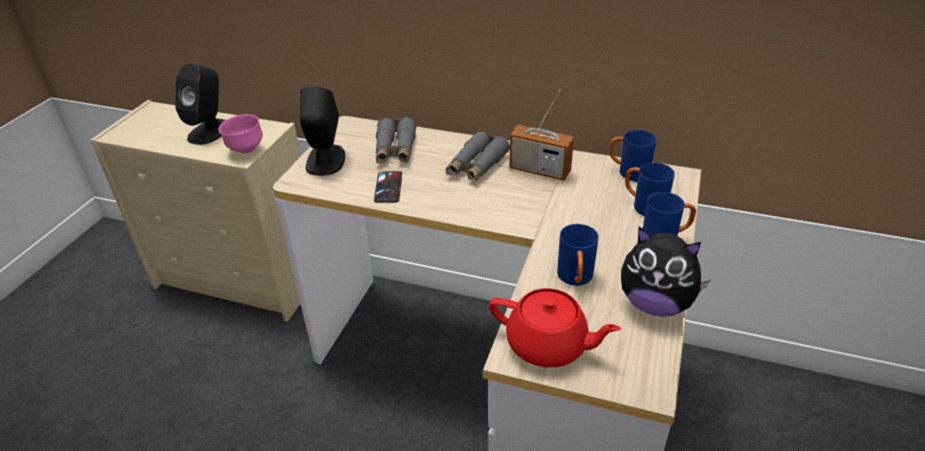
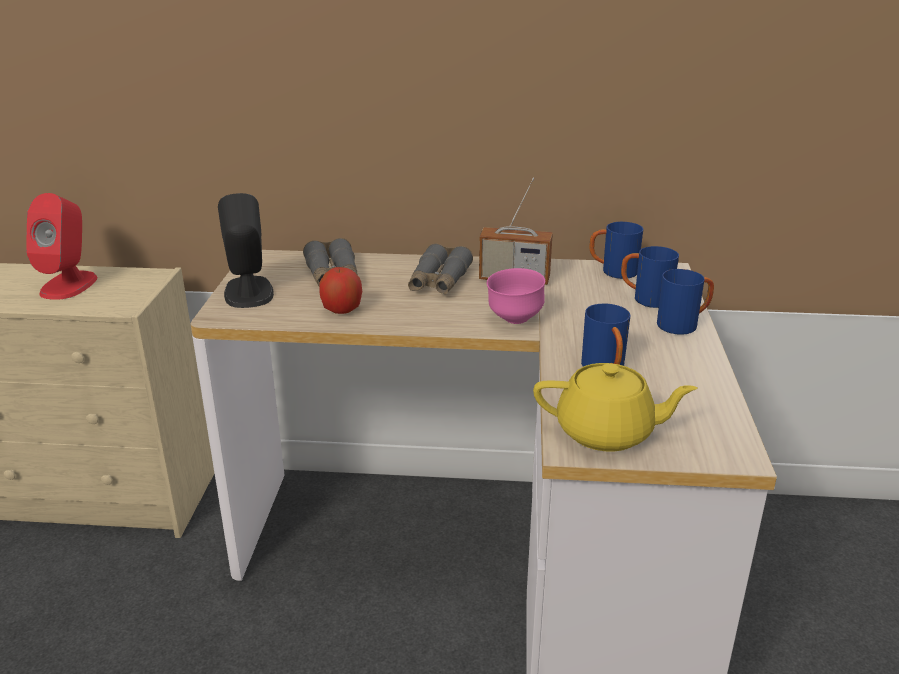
camera: 15 degrees left, 10 degrees down
(210, 131) = (69, 285): black speaker -> red speaker
(245, 150) = (127, 299): pink bowl -> pink bowl (514, 320)
(388, 187) = (341, 310): phone -> apple
(548, 345) = (607, 433): red teapot -> yellow teapot
(655, 304) = (703, 381): plush toy -> none

